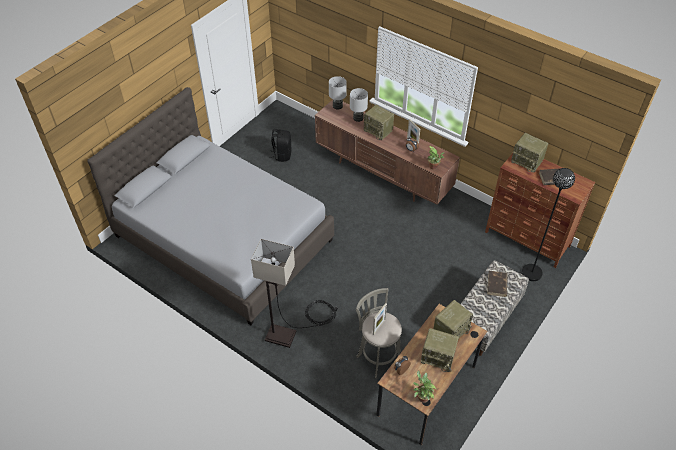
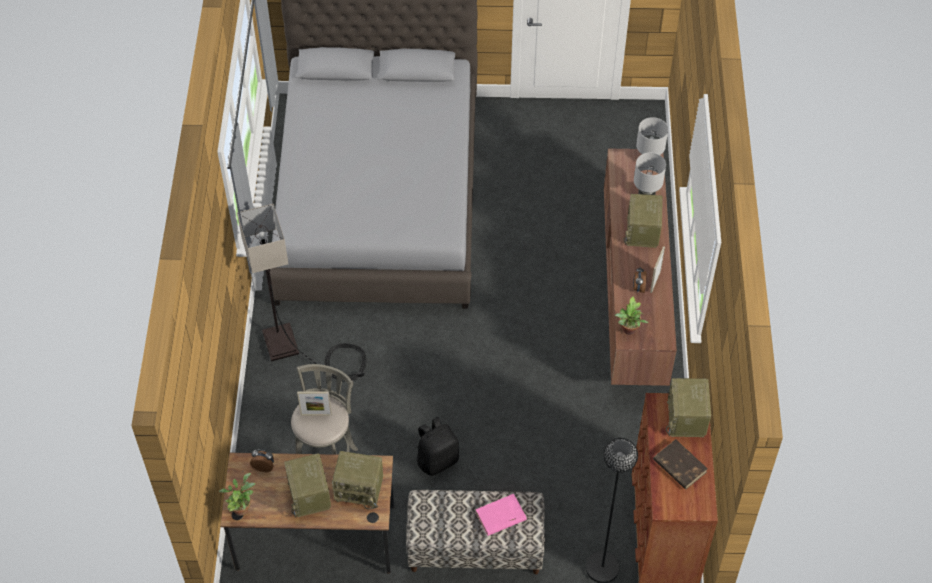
camera: 55 degrees right, 5 degrees up
(282, 155) = (567, 169): black backpack -> black backpack (437, 460)
(497, 285) = (500, 516): brown book -> pink book

